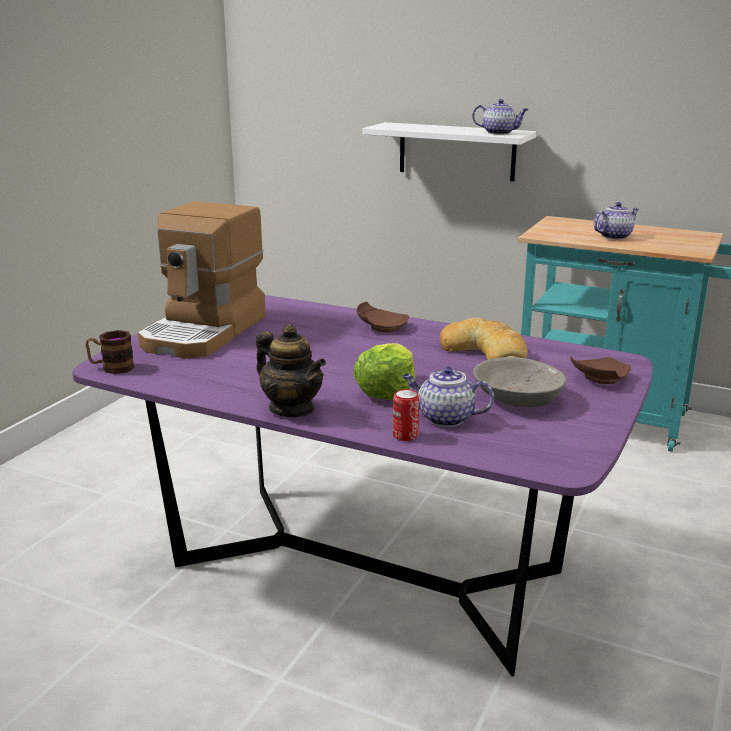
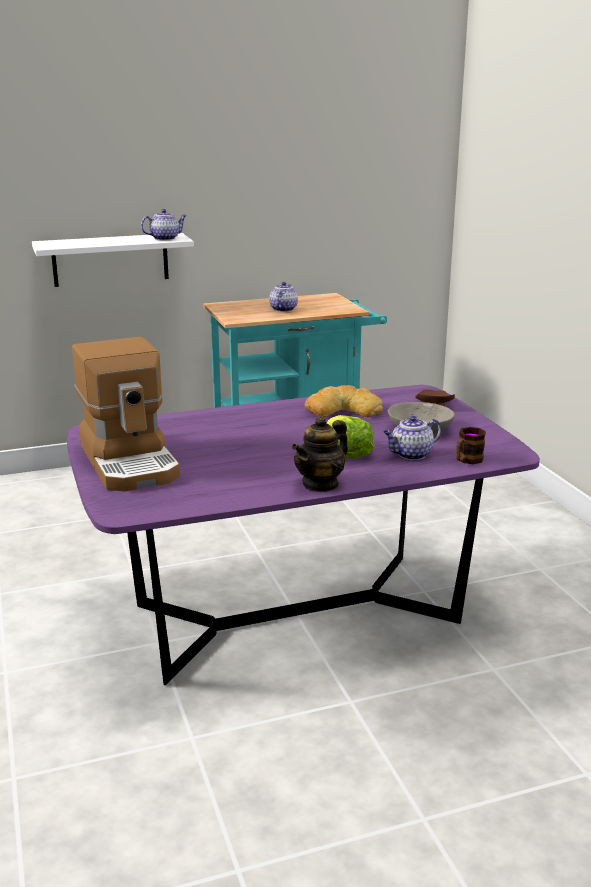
camera: 45 degrees left, 0 degrees up
(111, 368) = (129, 511): mug -> mug (467, 460)
(292, 409) = (320, 484): teapot -> teapot turned 135 degrees clockwise
(381, 327) = (246, 416): brown plate -> none
(405, 435) = (414, 471): can -> none

